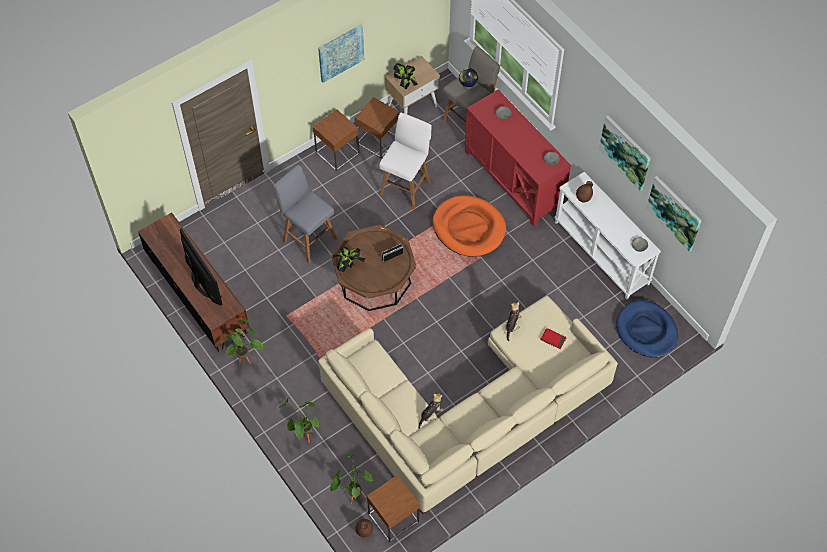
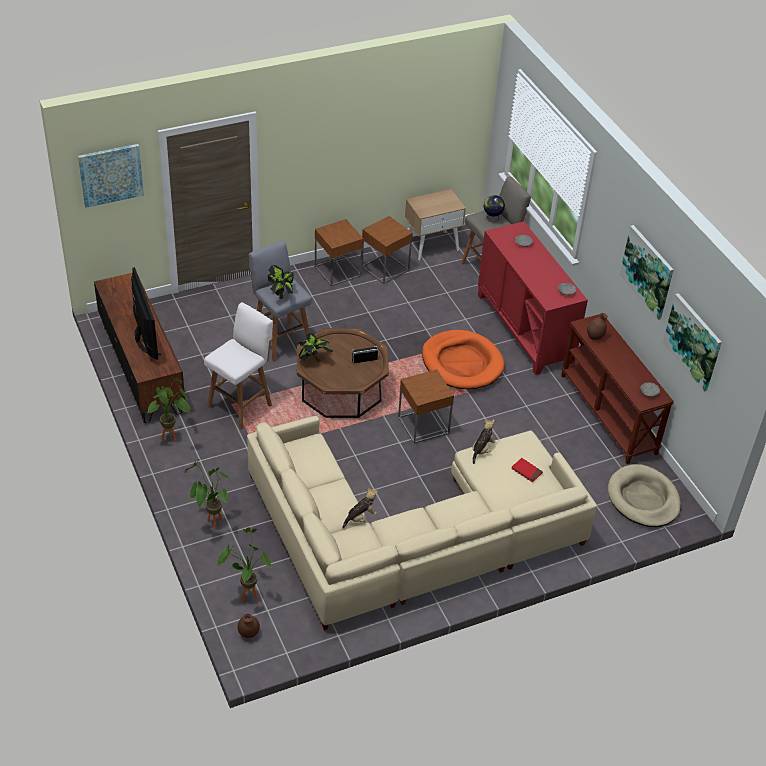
camera: 10 degrees right, 15 degrees down
(340, 52) = (358, 145): picture -> picture (111, 174)
(393, 518) = (287, 626): brown side table -> brown side table (423, 425)
(405, 85) = (426, 209): potted plant -> potted plant (282, 294)
(406, 187) = (403, 314): white stool -> white stool (241, 404)
(602, 252) = (609, 414): white console table -> brown console table
(646, 331) = (643, 499): blue dog bed -> beige dog bed

